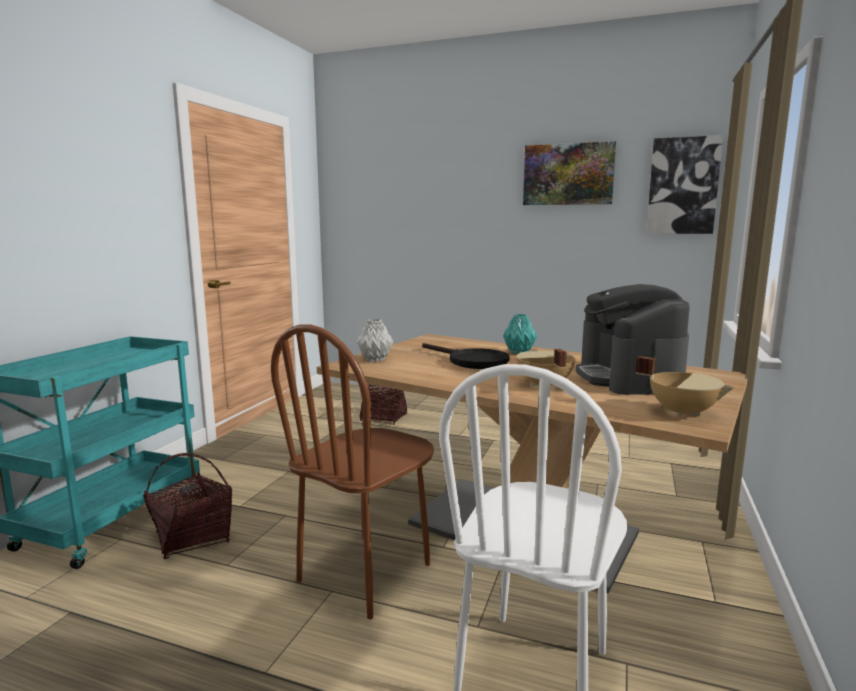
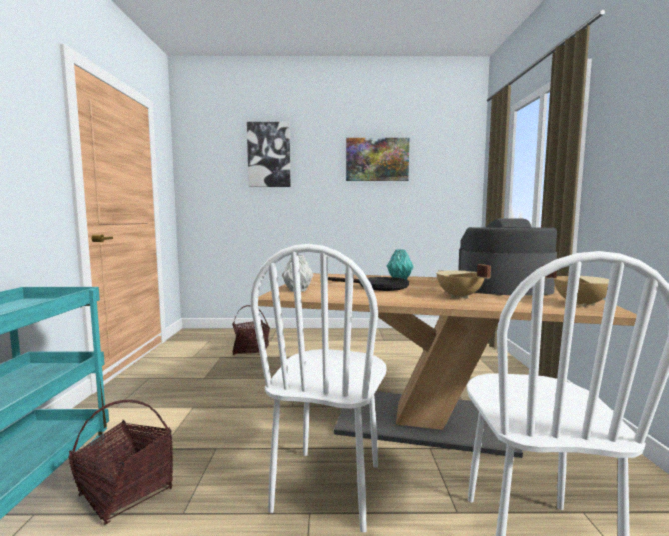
camera: 20 degrees left, 5 degrees down
(365, 573) = (328, 487): brown chair -> white chair
(628, 378) = (503, 288): coffee machine -> coffee machine turned 120 degrees clockwise
(682, 186) = (452, 169): picture -> picture (269, 155)

